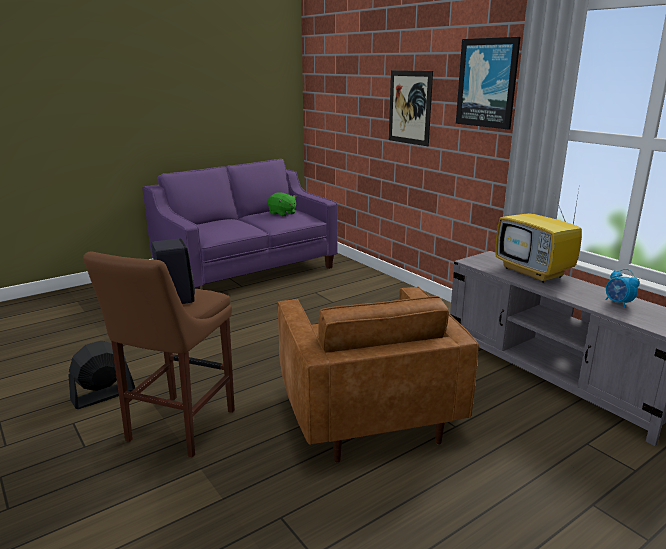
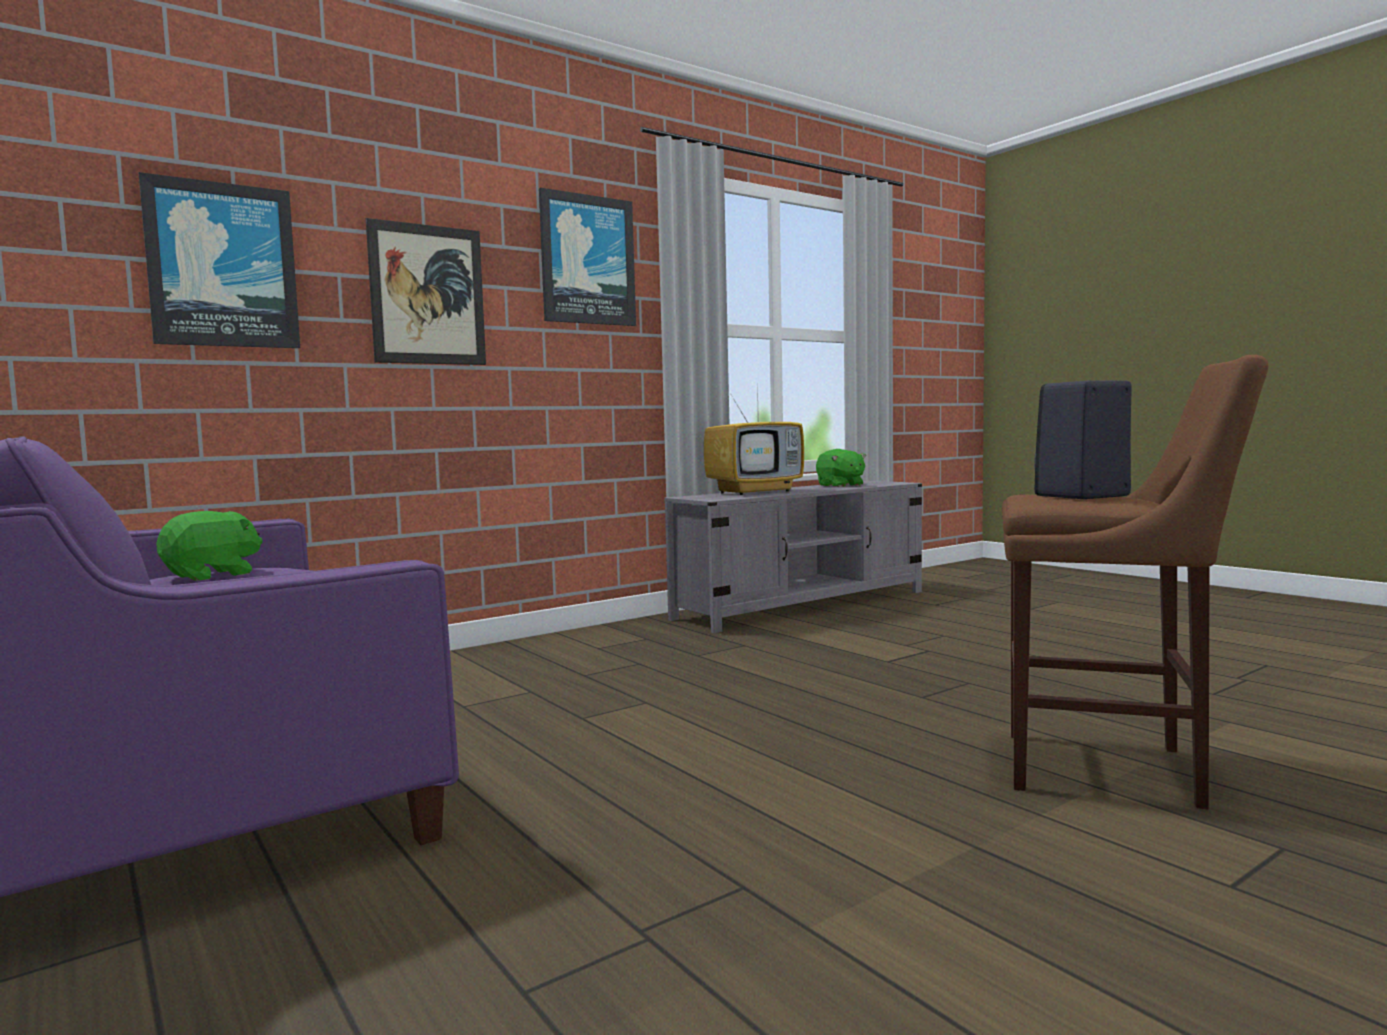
camera: 90 degrees left, 15 degrees down
(103, 395) = (1081, 874): black fan -> none
(352, 96) = (222, 265): none -> picture
(367, 413) = (948, 665): brown armchair -> none
(618, 303) = (840, 485): alarm clock -> green plush toy

